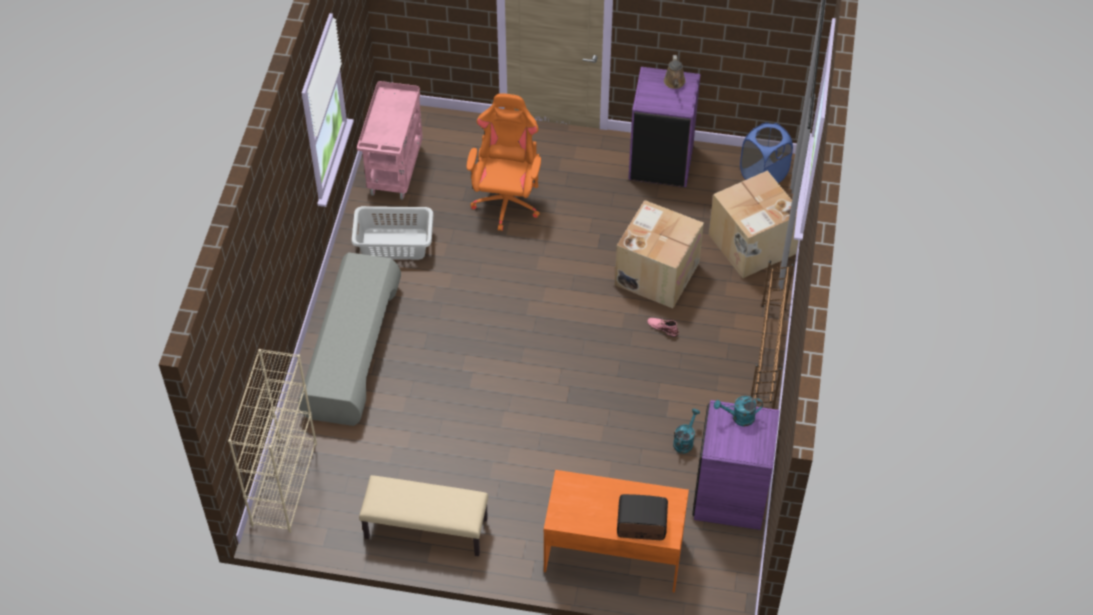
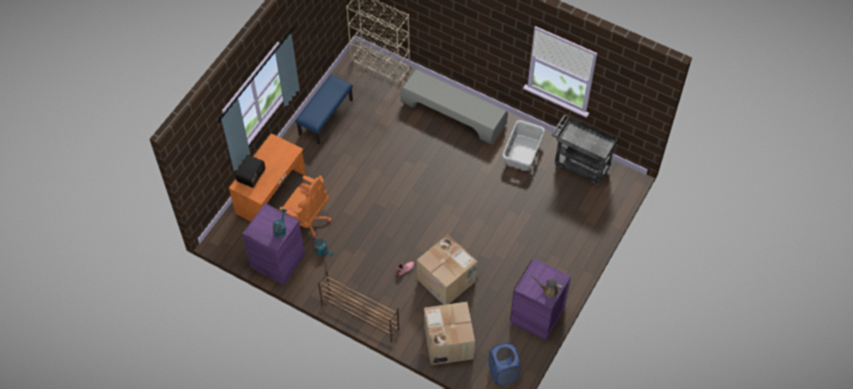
camera: 110 degrees right, 5 degrees up
(394, 173) = (578, 166): pink cart -> black cart
(425, 529) = (325, 117): beige bench -> blue bench
(506, 204) = (532, 217): orange office chair -> orange office chair (307, 222)

